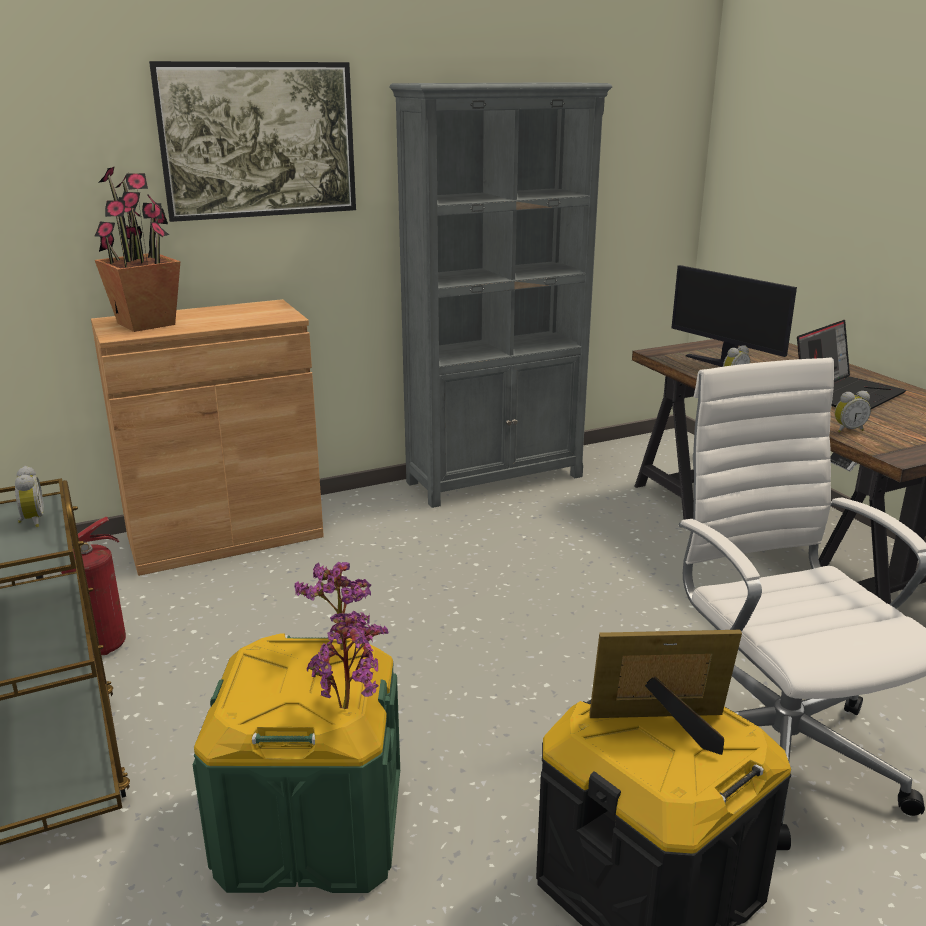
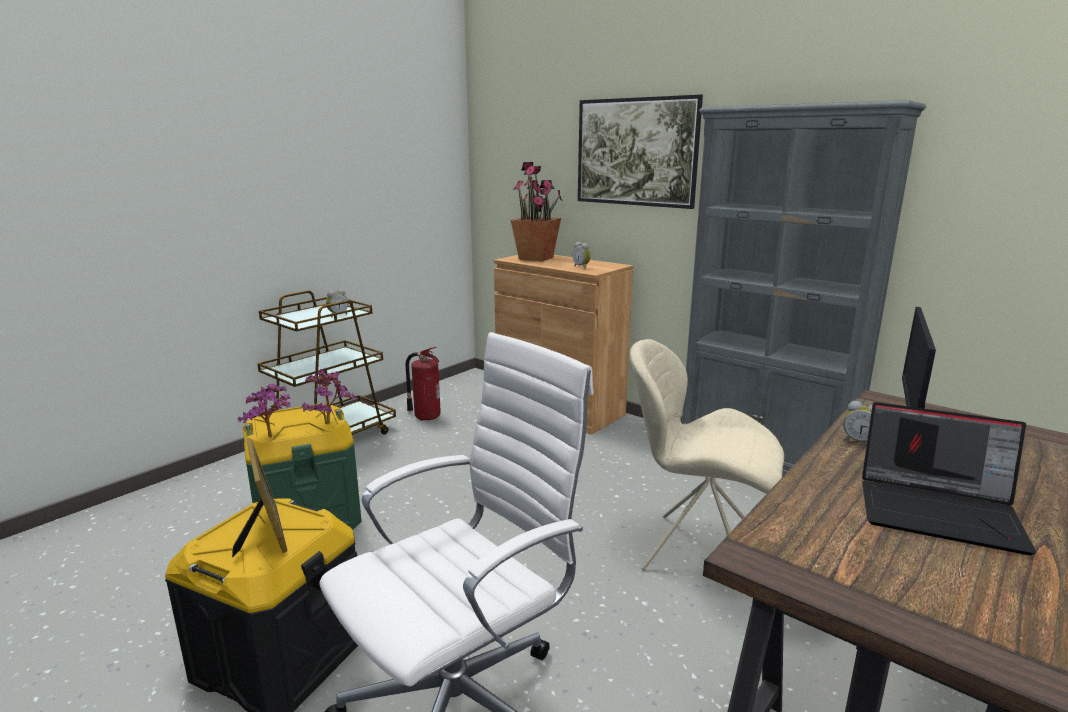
camera: 65 degrees right, 5 degrees down
(604, 556) = (697, 551): none -> beige chair
(847, 430) = (795, 517): alarm clock -> alarm clock (582, 267)

